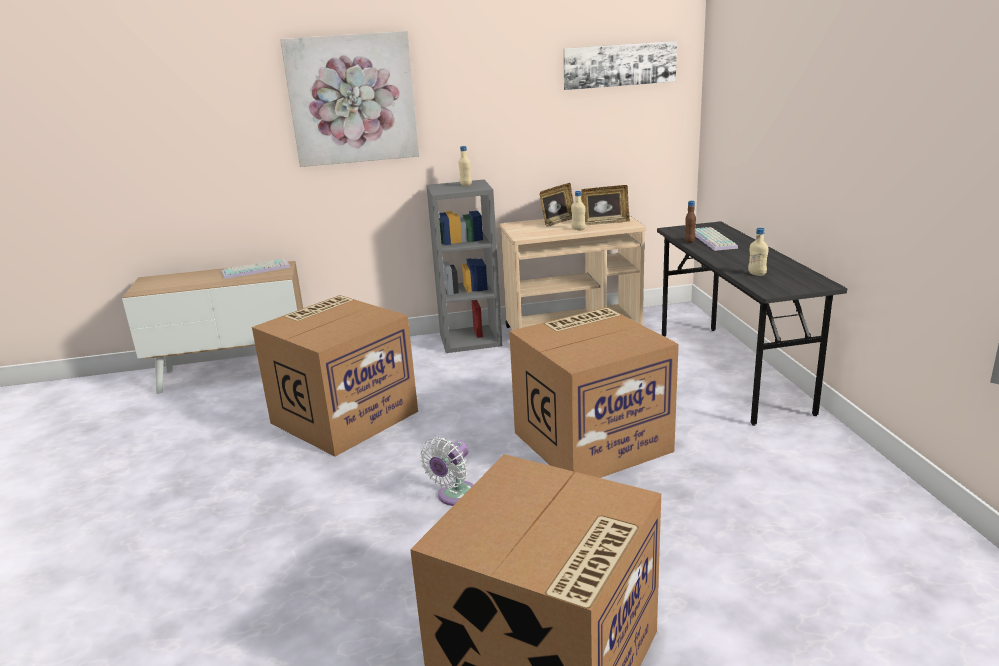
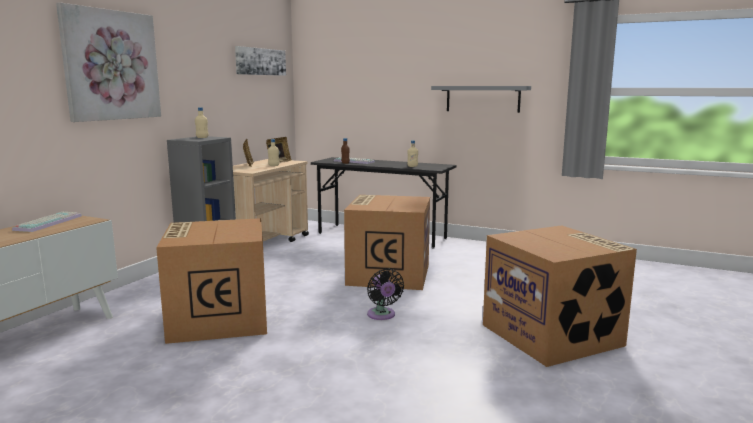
camera: 55 degrees left, 10 degrees down
(454, 496) = (382, 315): white fan -> black fan
(905, 167) = (482, 99): none -> grey shelf

